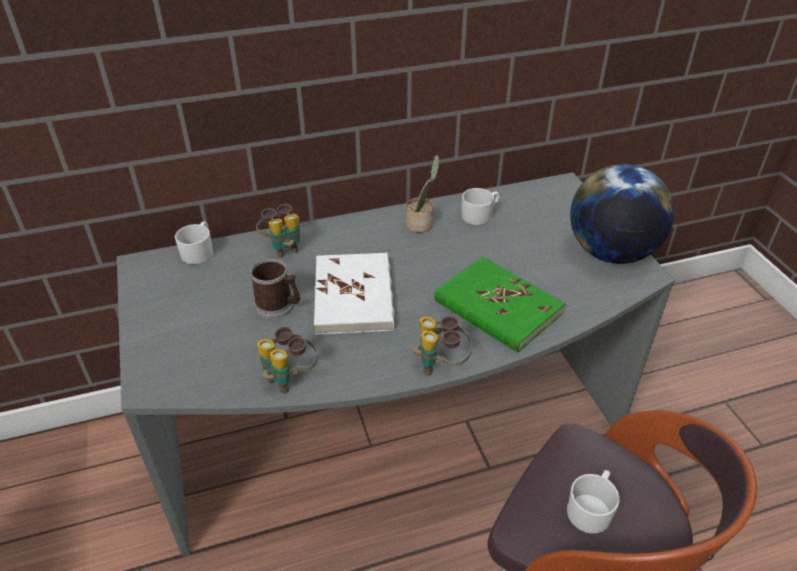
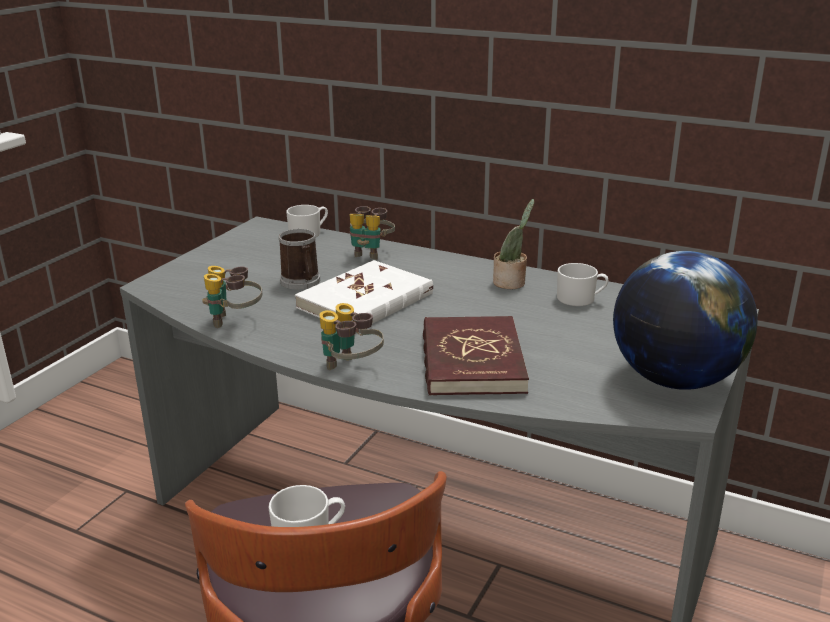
camera: 45 degrees right, 15 degrees down
(497, 307) = (471, 361): green book -> red book

